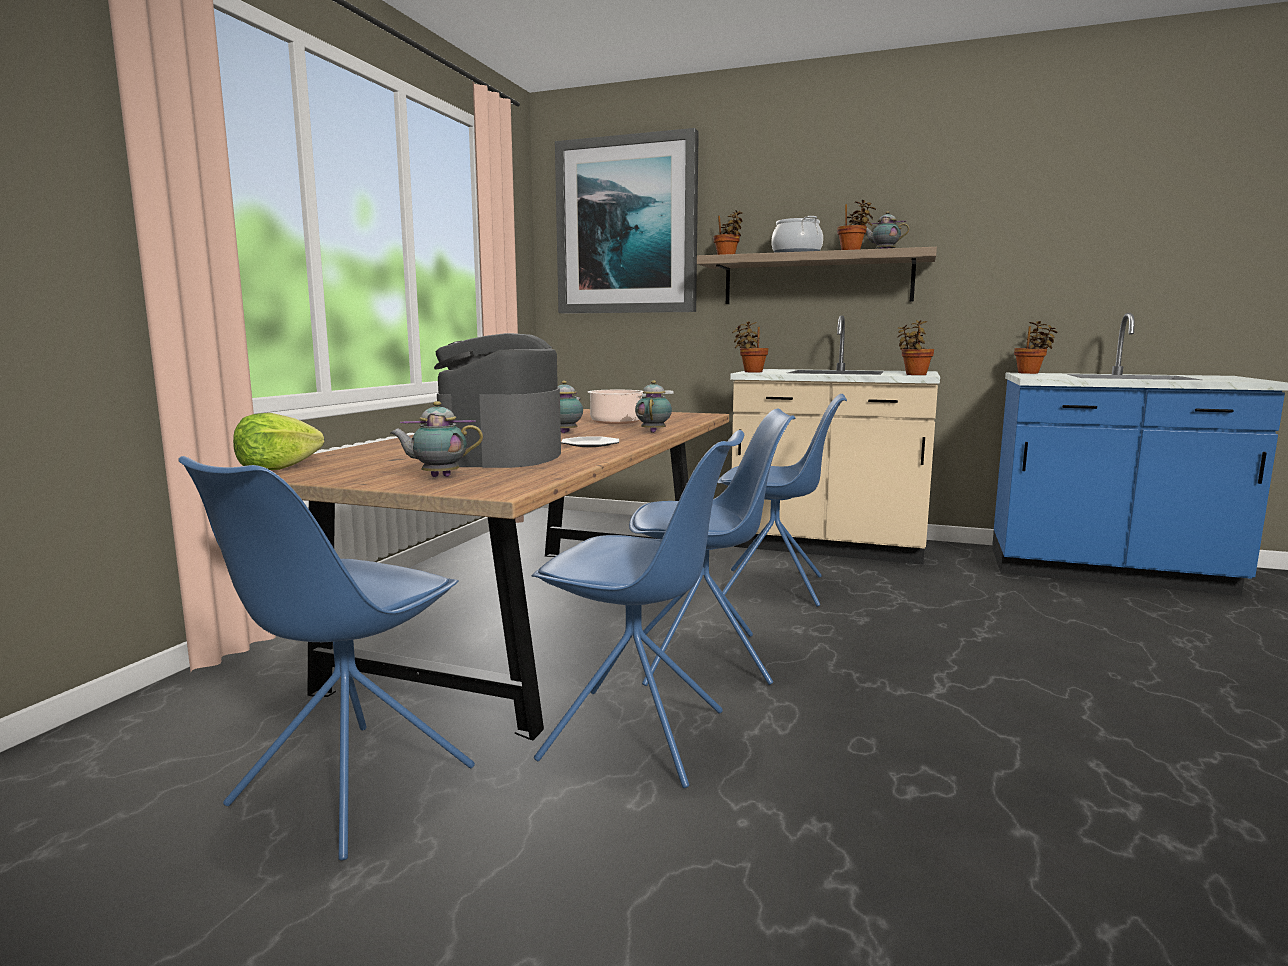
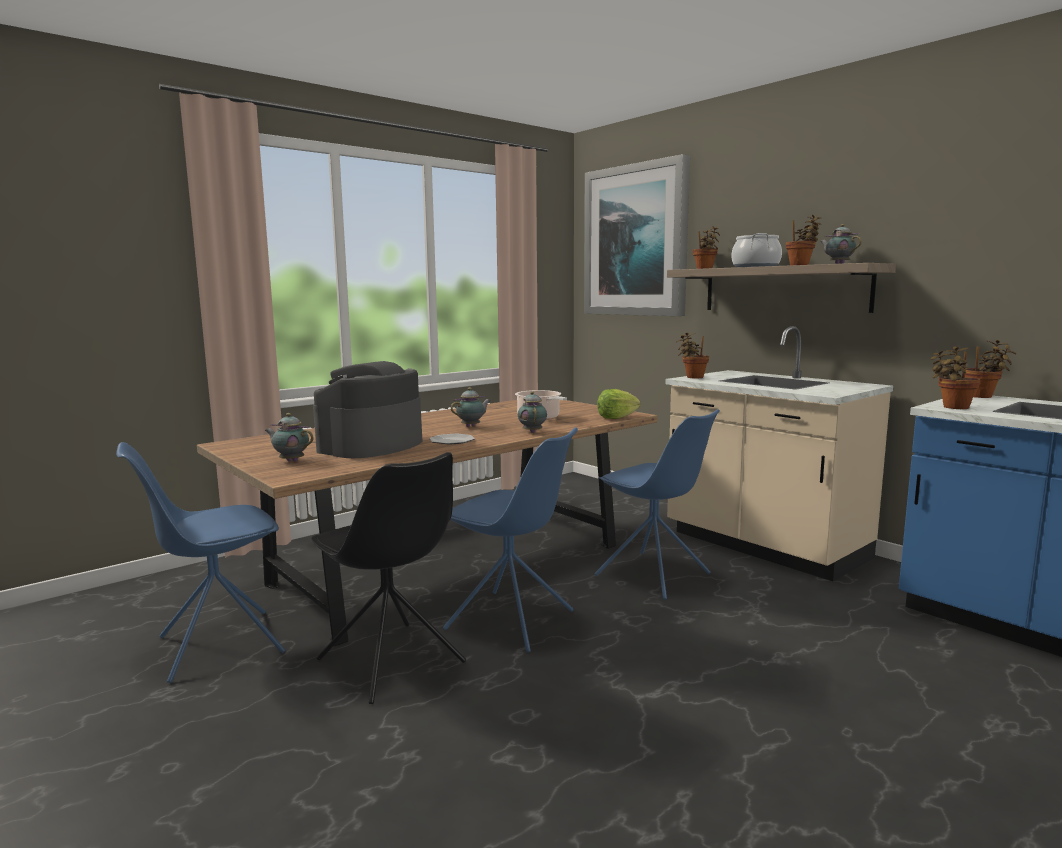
camera: 30 degrees right, 0 degrees up
(277, 468) = (240, 442): lettuce -> lettuce (616, 417)
(637, 736) = (392, 662): blue chair -> black chair
(654, 432) = (532, 432): teapot -> teapot turned 45 degrees counterclockwise
(914, 374) = (826, 392): potted plant -> potted plant (953, 407)

